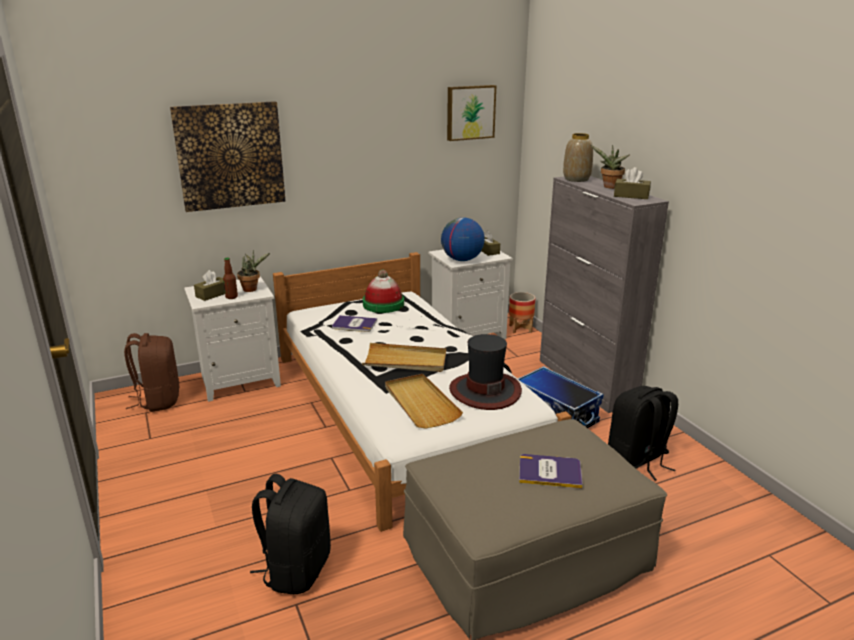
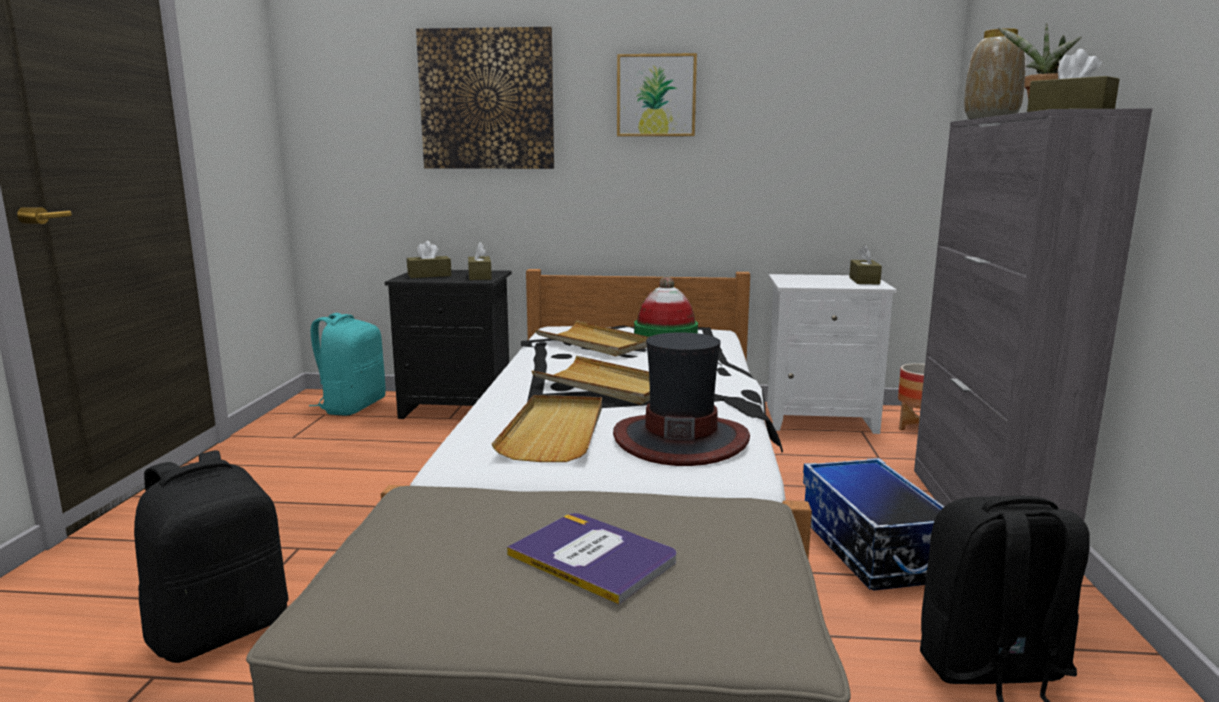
camera: 30 degrees right, 10 degrees down
(158, 400) = (352, 407): brown backpack -> turquoise backpack
(231, 297) = (444, 279): bottle -> none
(241, 380) = (460, 407): white nightstand -> black nightstand
(252, 289) = (479, 276): potted plant -> brown tissue box
(354, 324) = (594, 343): book -> beige tray
(462, 260) = (807, 283): globe -> none
(470, 112) = (857, 57): picture -> picture (656, 96)

